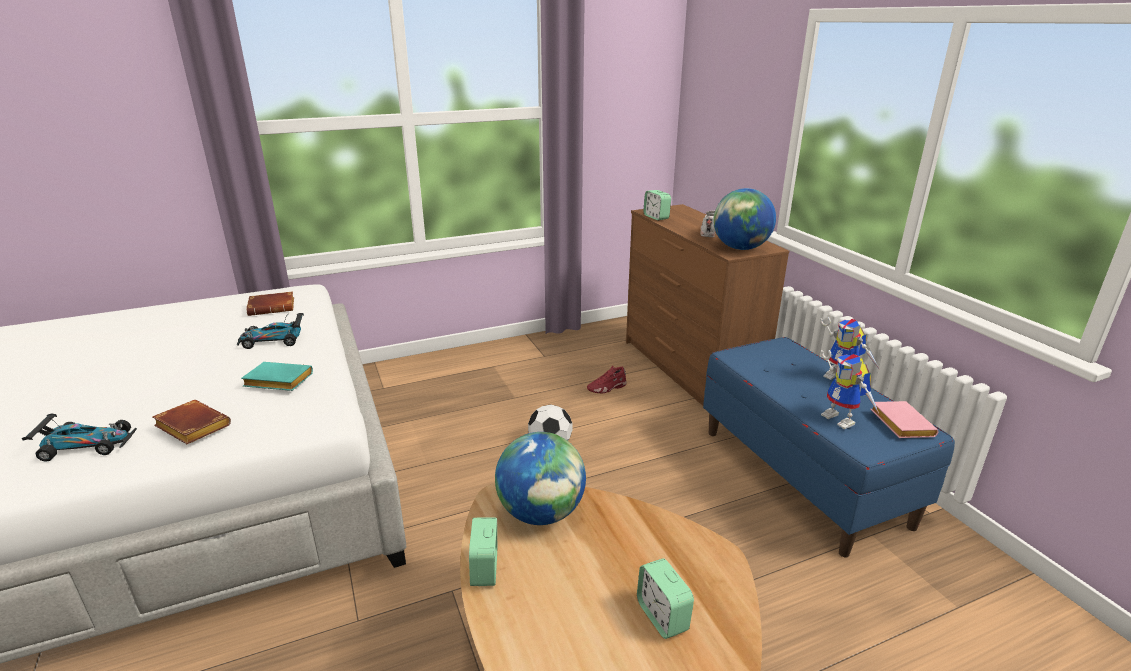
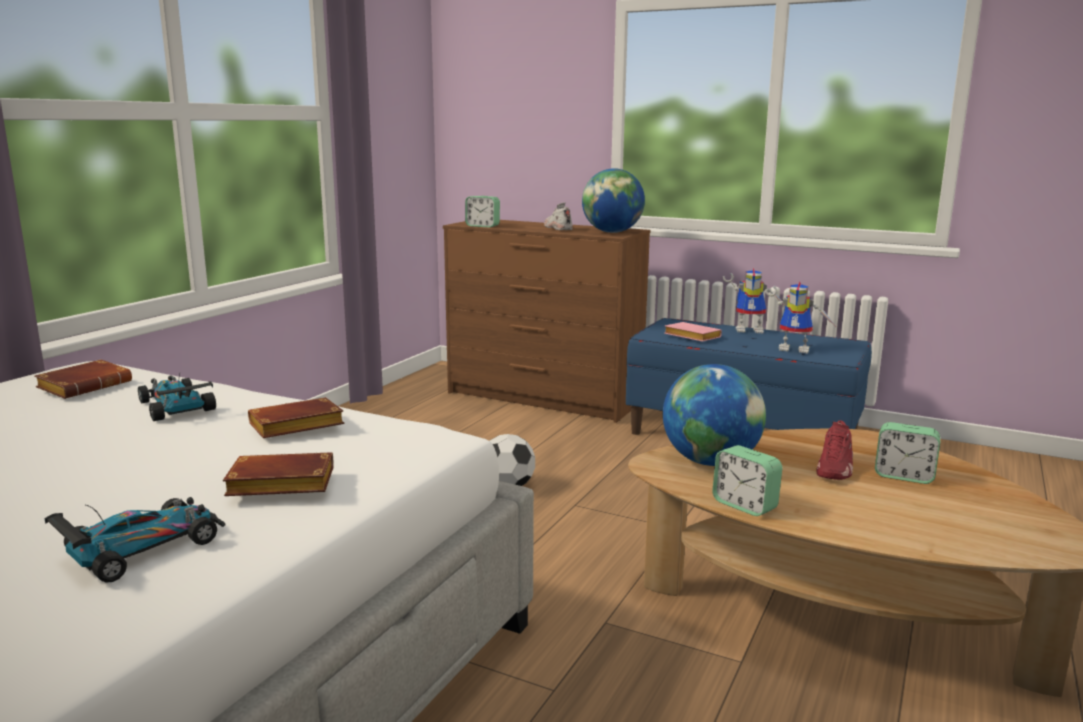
camera: 40 degrees left, 10 degrees down
(273, 340) = (175, 407): toy car -> toy car turned 105 degrees clockwise
(276, 382) = (294, 427): turquoise book -> brown book
(607, 388) = (488, 430): red shoe -> red shoe (835, 468)
(899, 423) = (830, 342): pink book -> pink book (690, 337)

